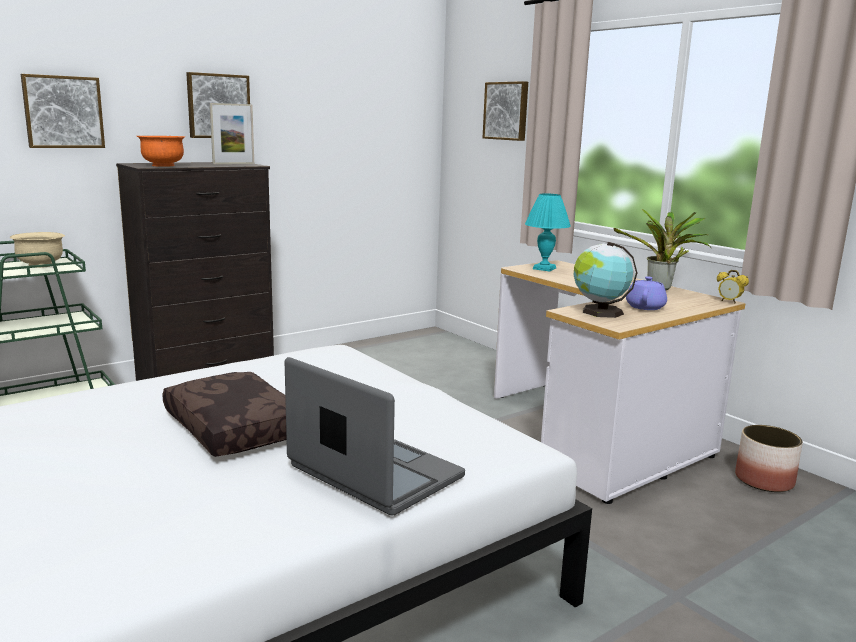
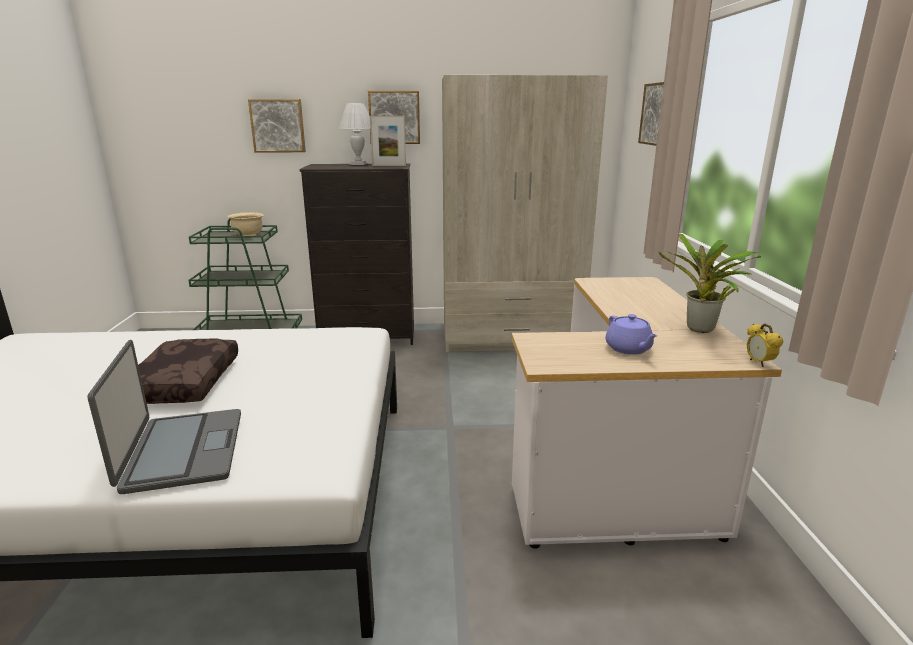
camera: 35 degrees right, 5 degrees up
(163, 165) = (327, 167): orange bowl -> none
(185, 162) = (358, 164): none -> white table lamp
(369, 355) = (510, 337): none -> beige wardrobe
(544, 268) = (617, 285): turquoise table lamp -> none
(599, 312) = (561, 345): globe -> none
(645, 307) = (629, 349): purple teapot -> purple teapot turned 105 degrees clockwise
(764, 480) = (757, 596): planter -> none

